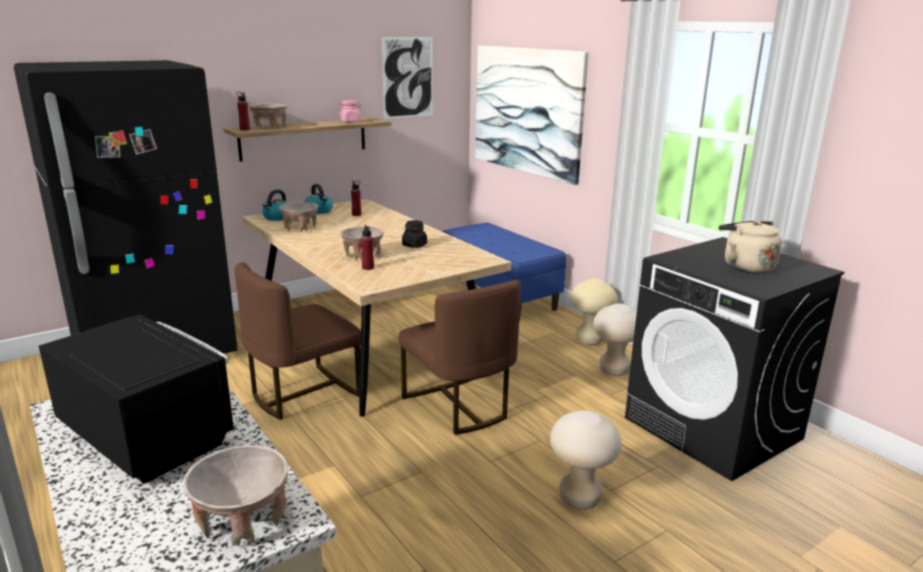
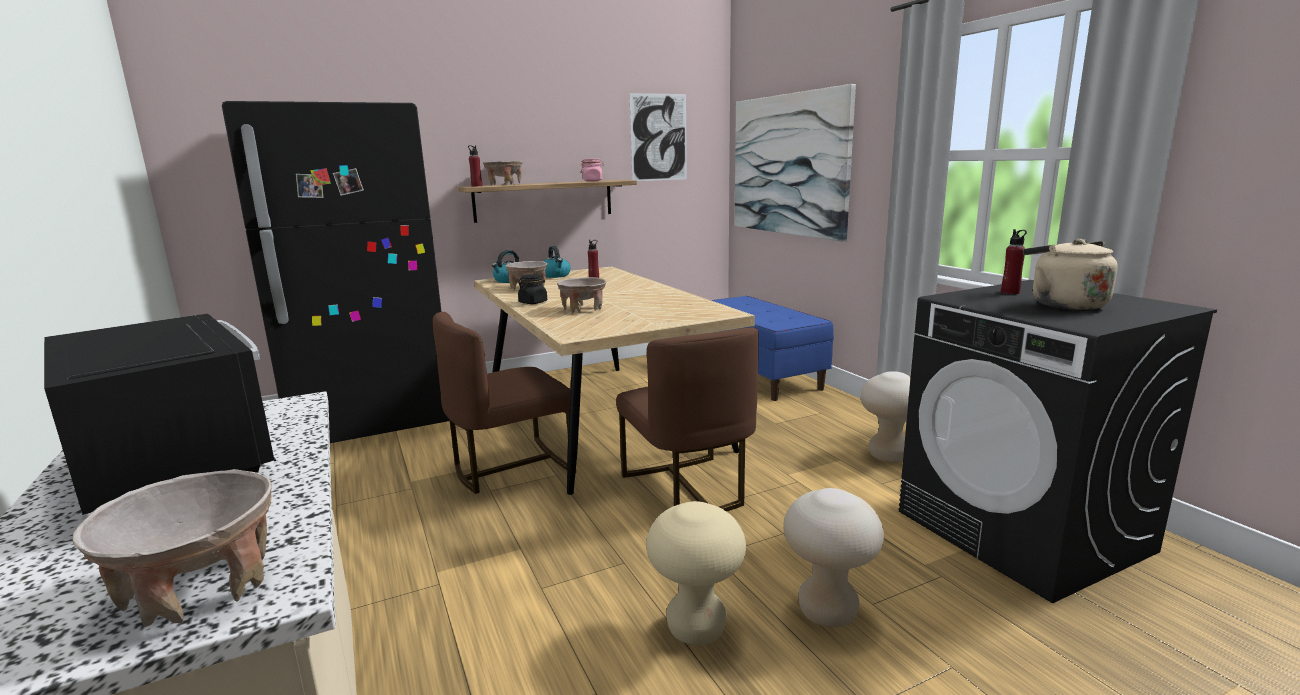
camera: 10 degrees right, 5 degrees down
(368, 268) = (583, 319): red bottle -> red bottle (1010, 292)
(414, 245) = (645, 301): black jar -> black jar (533, 302)
(589, 340) = (860, 422): beige stool -> beige stool (696, 628)

